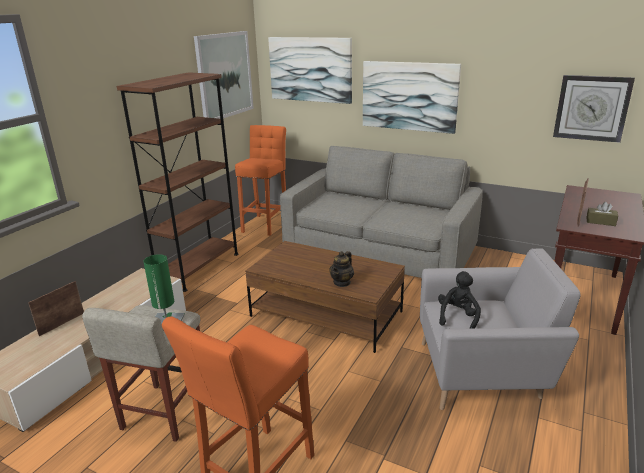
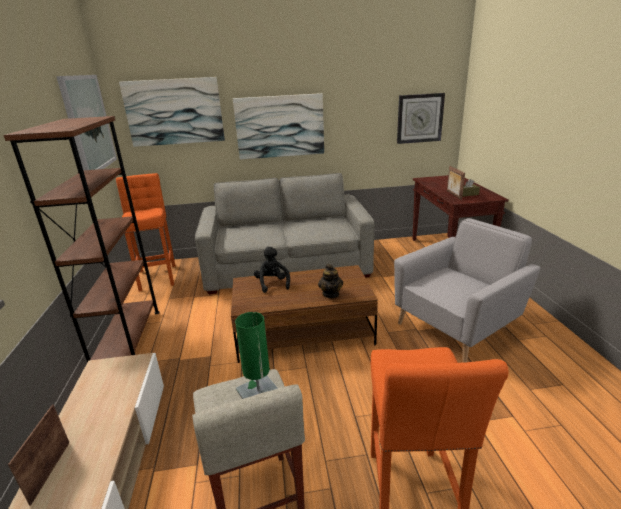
camera: 35 degrees left, 0 degrees up
(457, 317) = (443, 287): black plush toy -> black plush toy (272, 284)

